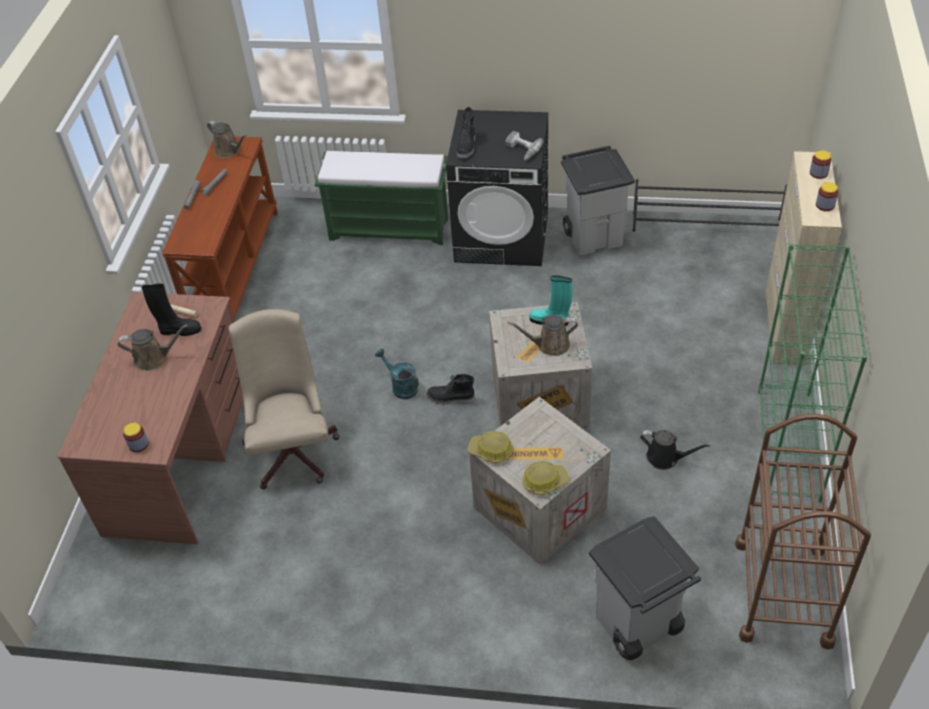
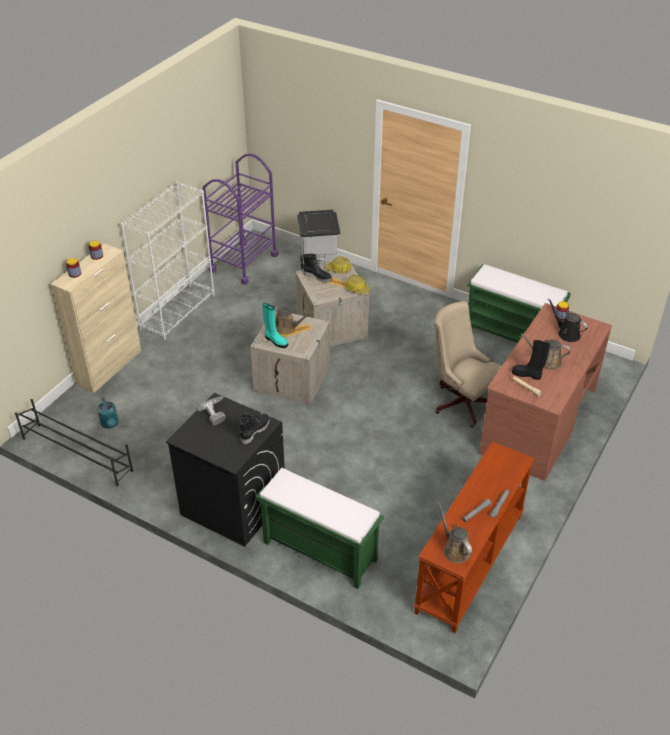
camera: 160 degrees left, 5 degrees down
(244, 608) = (512, 333): none -> green bench
(293, 448) = (461, 401): beige office chair -> beige office chair turned 120 degrees clockwise
(401, 386) = (375, 415): turquoise watering can -> turquoise watering can (110, 424)
(450, 399) = (347, 396): black boot -> black boot (318, 276)
(594, 236) = (164, 477): grey trash can -> none
(666, 458) = (247, 326): black watering can -> black watering can (567, 333)
(783, 592) = (243, 262): brown cart -> purple cart
(789, 445) = (178, 311): green bookcase -> white bookcase

